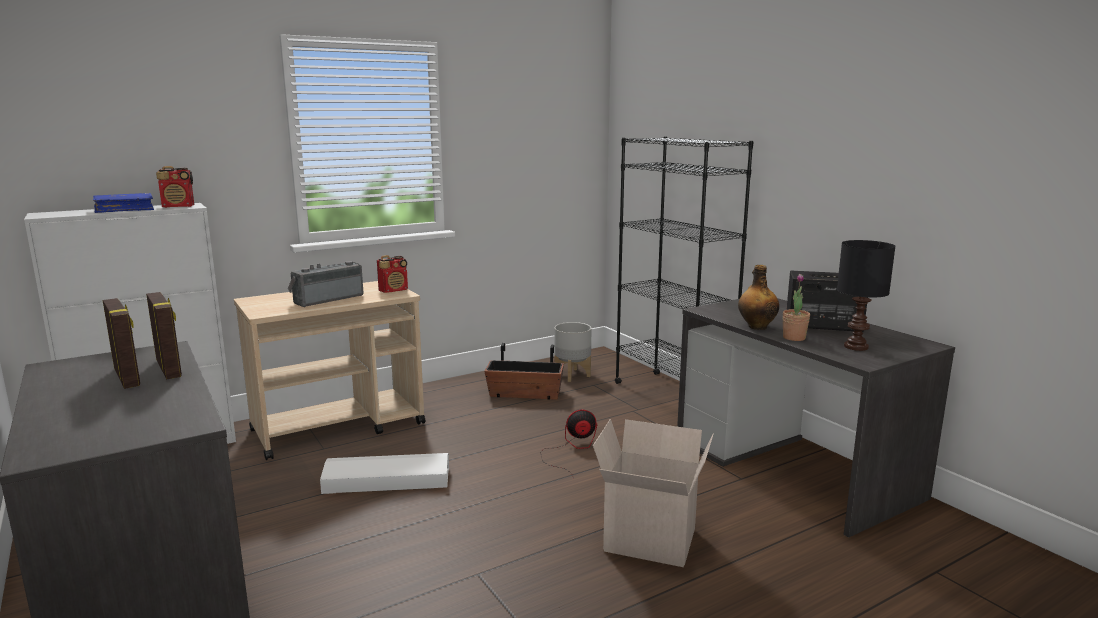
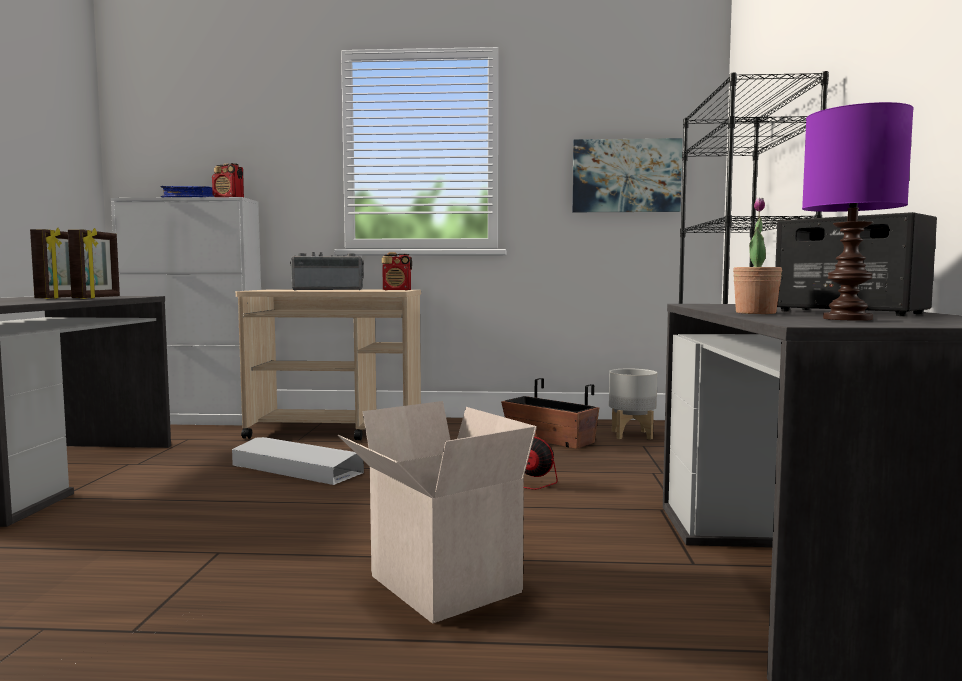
camera: 35 degrees right, 10 degrees down
(542, 161) = (626, 176): none -> picture
(757, 327) = (726, 309): bottle -> none
(855, 347) = (845, 319): black table lamp -> purple table lamp

